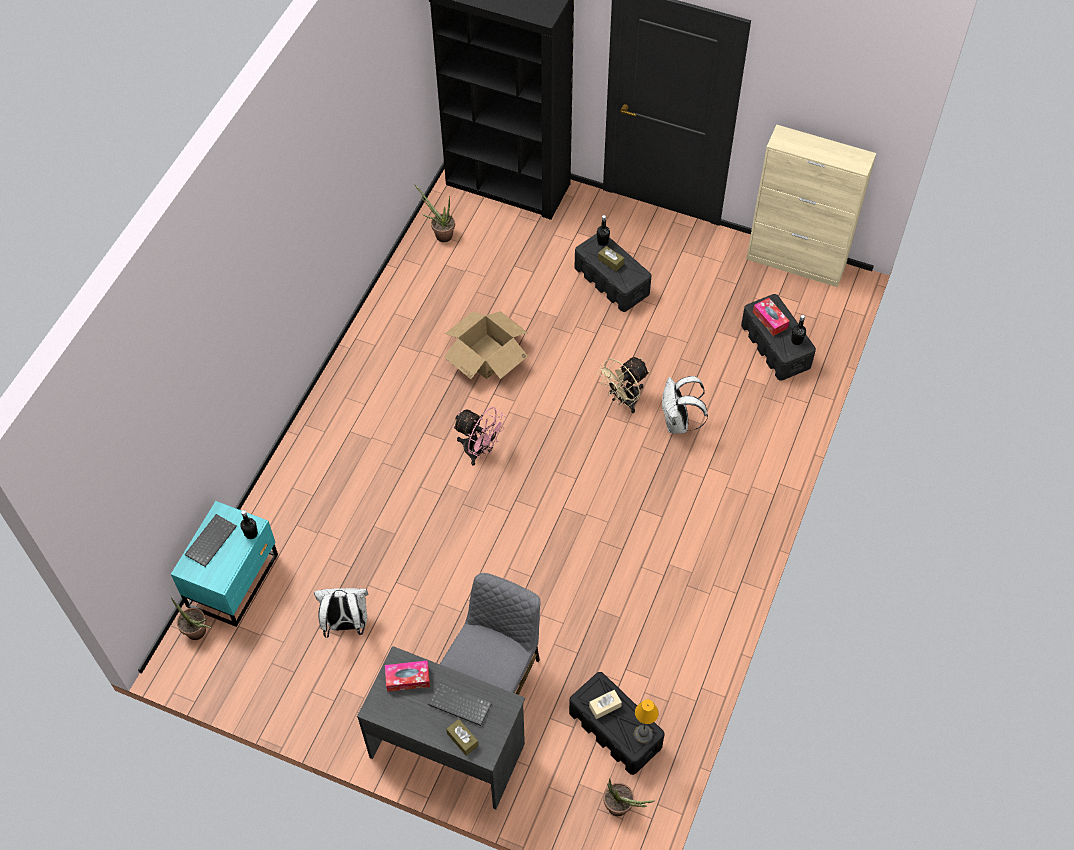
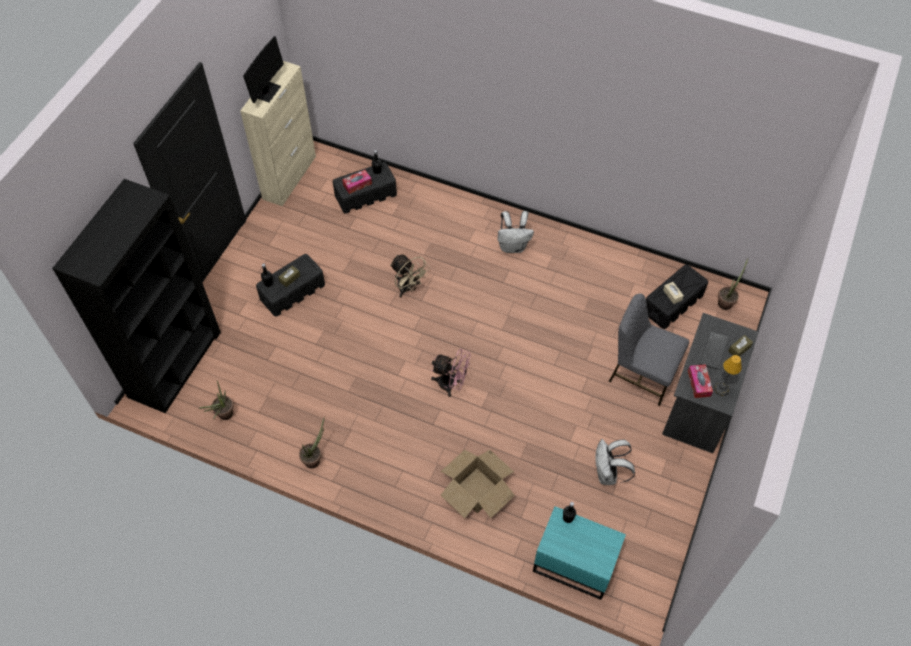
camera: 90 degrees left, 0 degrees up
(199, 634) = (624, 586): potted plant -> potted plant (314, 458)
(210, 540) = (575, 550): keyboard -> none
(479, 451) = (451, 384): pink fan -> pink fan turned 75 degrees clockwise
(487, 356) = (360, 379): cardboard box -> cardboard box (477, 490)
(642, 735) = (690, 275): table lamp -> table lamp (722, 389)
(678, 423) = (430, 256): white backpack -> white backpack (513, 246)
(813, 146) = (266, 91): none -> monitor

